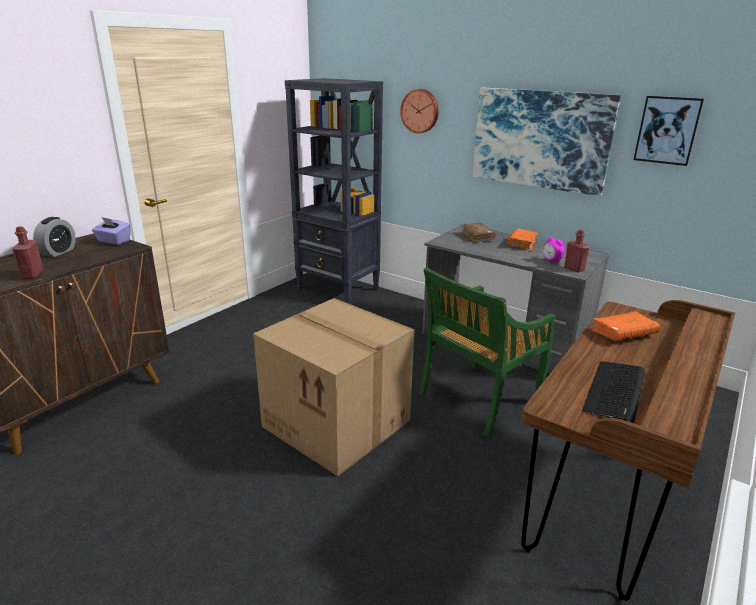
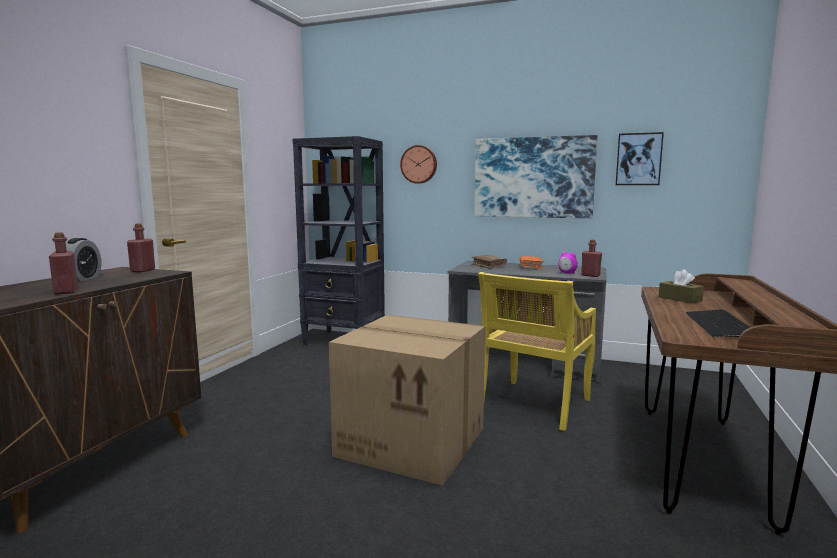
camera: 15 degrees left, 15 degrees down
(113, 241) = (143, 270): purple tissue box -> red bottle
(478, 399) = (534, 405): green chair -> yellow chair
(623, 334) = (680, 299): orange book -> brown tissue box

